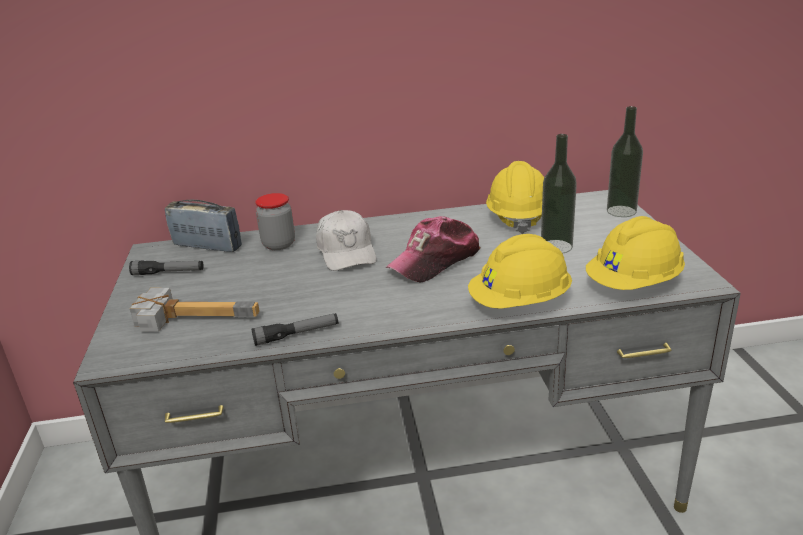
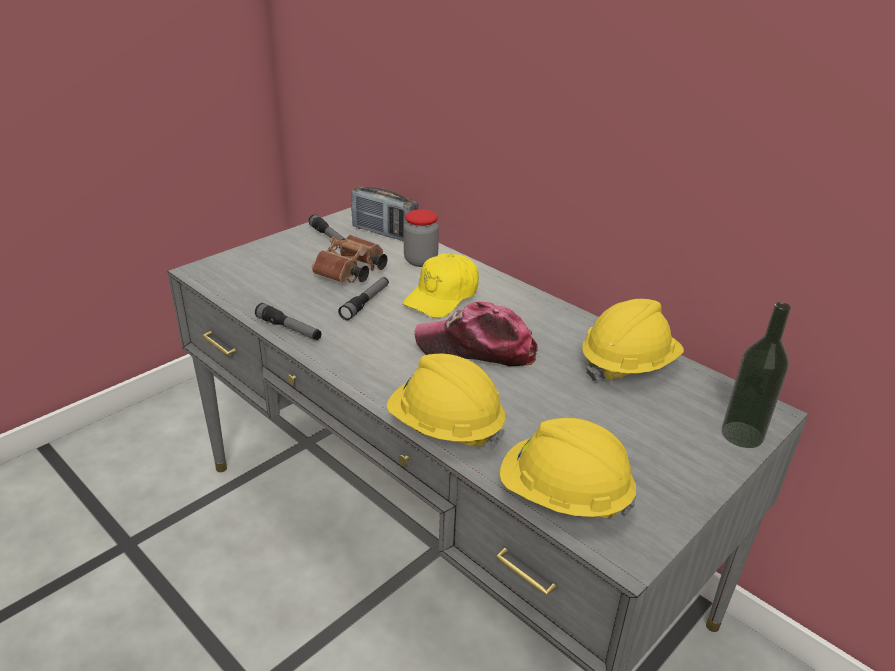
camera: 50 degrees right, 5 degrees up
(196, 315) = (281, 275): hammer -> none
(207, 246) = (384, 233): radio -> radio turned 135 degrees clockwise
(249, 280) = (350, 273): none -> brown binoculars
(307, 287) = (365, 303): none -> flashlight
(347, 252) = (442, 297): white cap -> yellow cap
(556, 246) = (590, 413): bottle -> none

